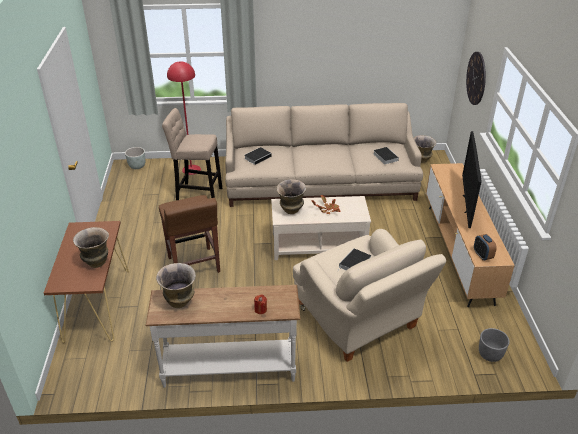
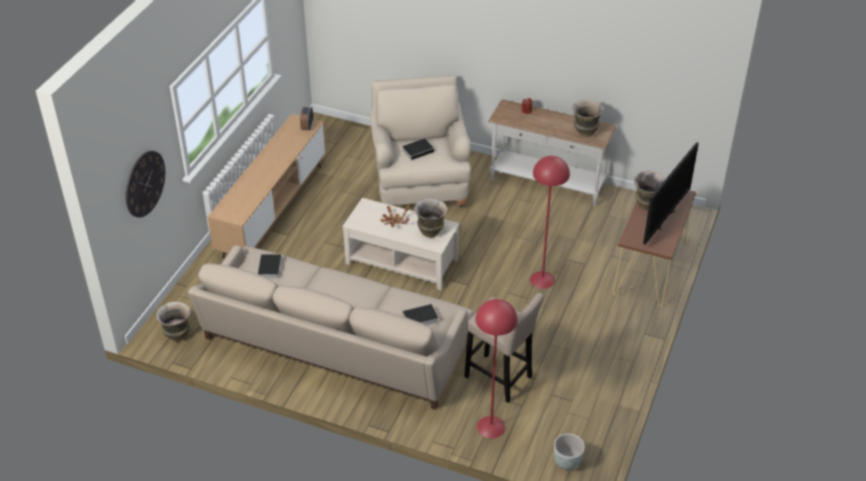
camera: 155 degrees left, 5 degrees up
(194, 265) = (542, 280): brown stool -> red floor lamp
(467, 204) = (262, 171): television -> television (664, 219)
(490, 355) = (342, 134): grey planter -> none

